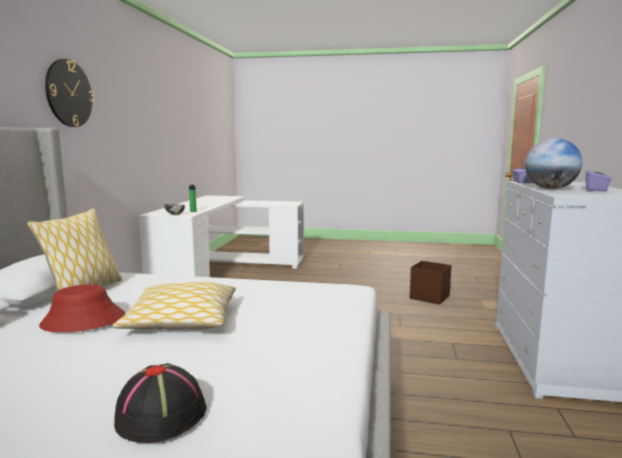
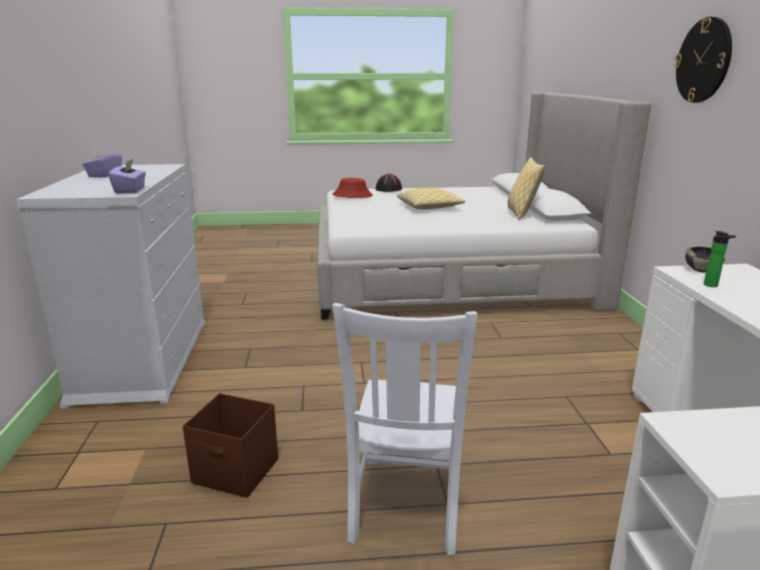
camera: 165 degrees right, 10 degrees up
(83, 321) = (478, 204): red hat -> red hat (352, 195)
(352, 284) = (406, 506): none -> white chair
(550, 189) = (148, 175): globe -> none

